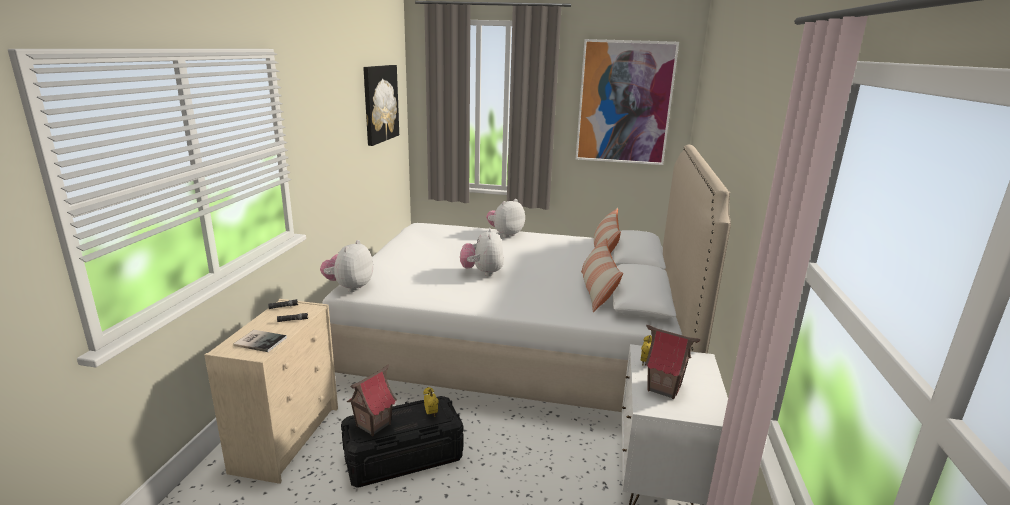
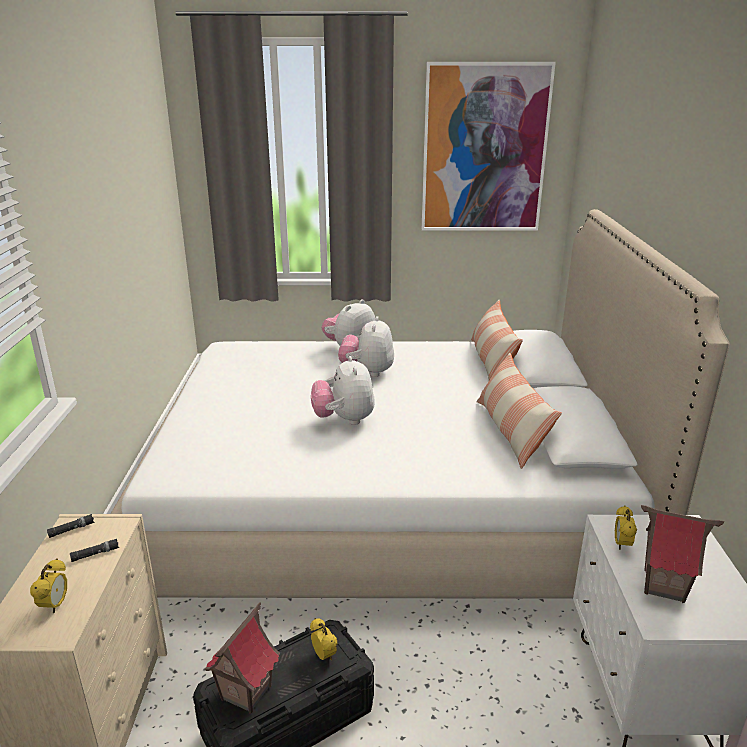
camera: 10 degrees left, 5 degrees up
(260, 341) = (55, 605): book -> alarm clock
(349, 287) = (159, 472): plush toy -> plush toy (367, 372)
(380, 103) = (143, 172): picture -> none

